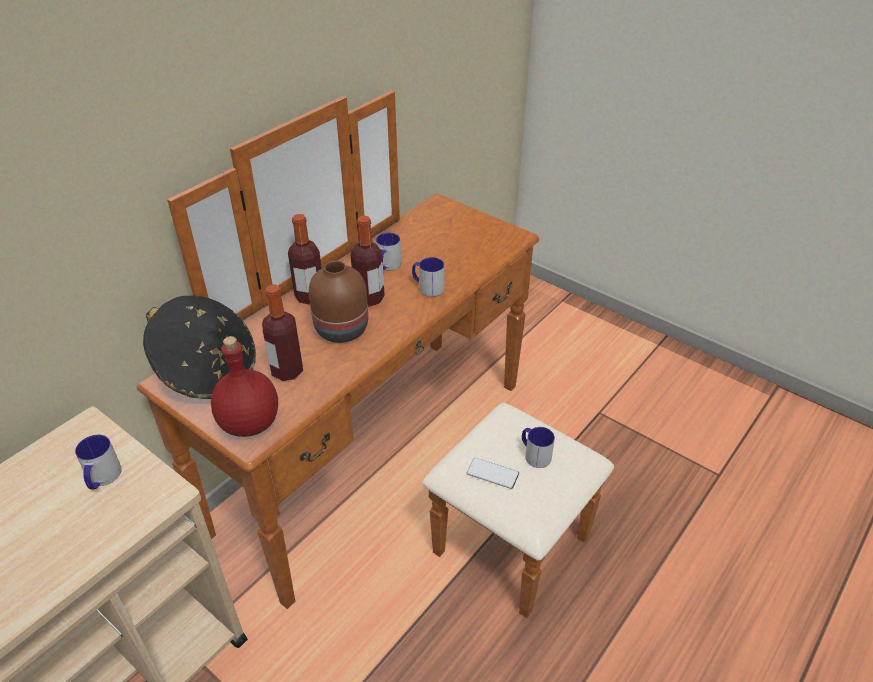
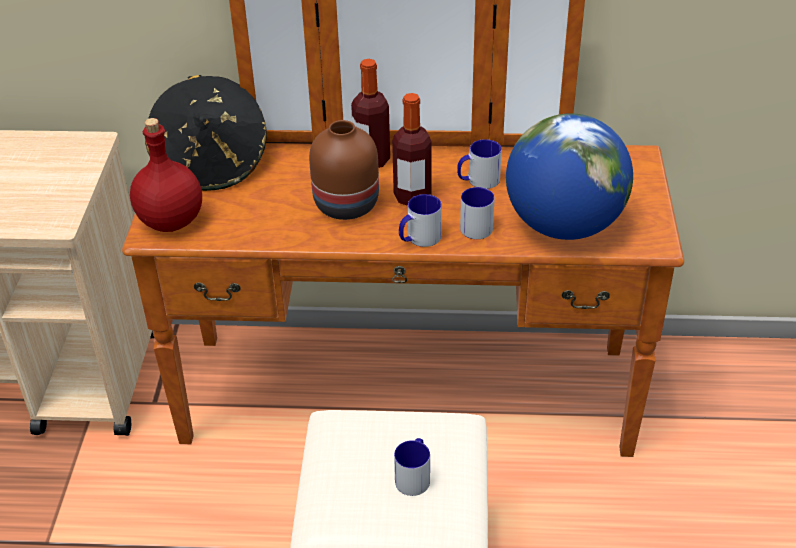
camera: 55 degrees right, 0 degrees up
(102, 478) = (47, 183): mug -> mug (419, 239)
(287, 371) = (255, 205): bottle -> none
(467, 257) = (564, 225): none -> globe
(492, 473) = (355, 455): phone -> none

